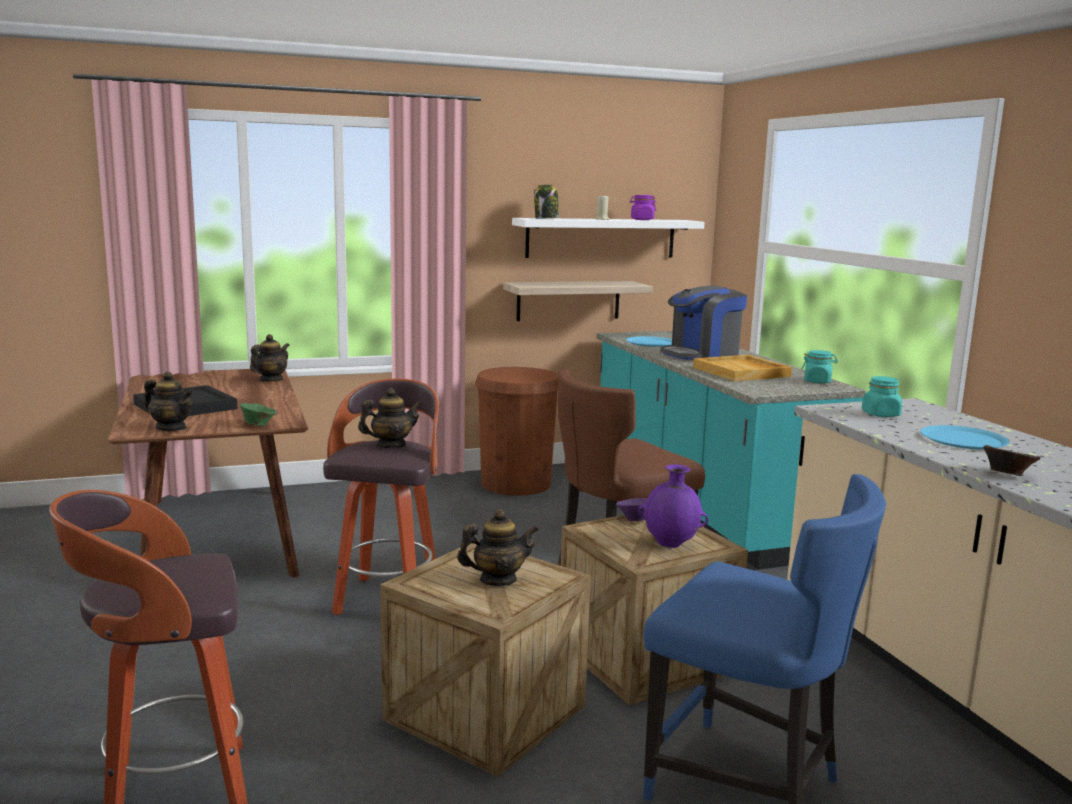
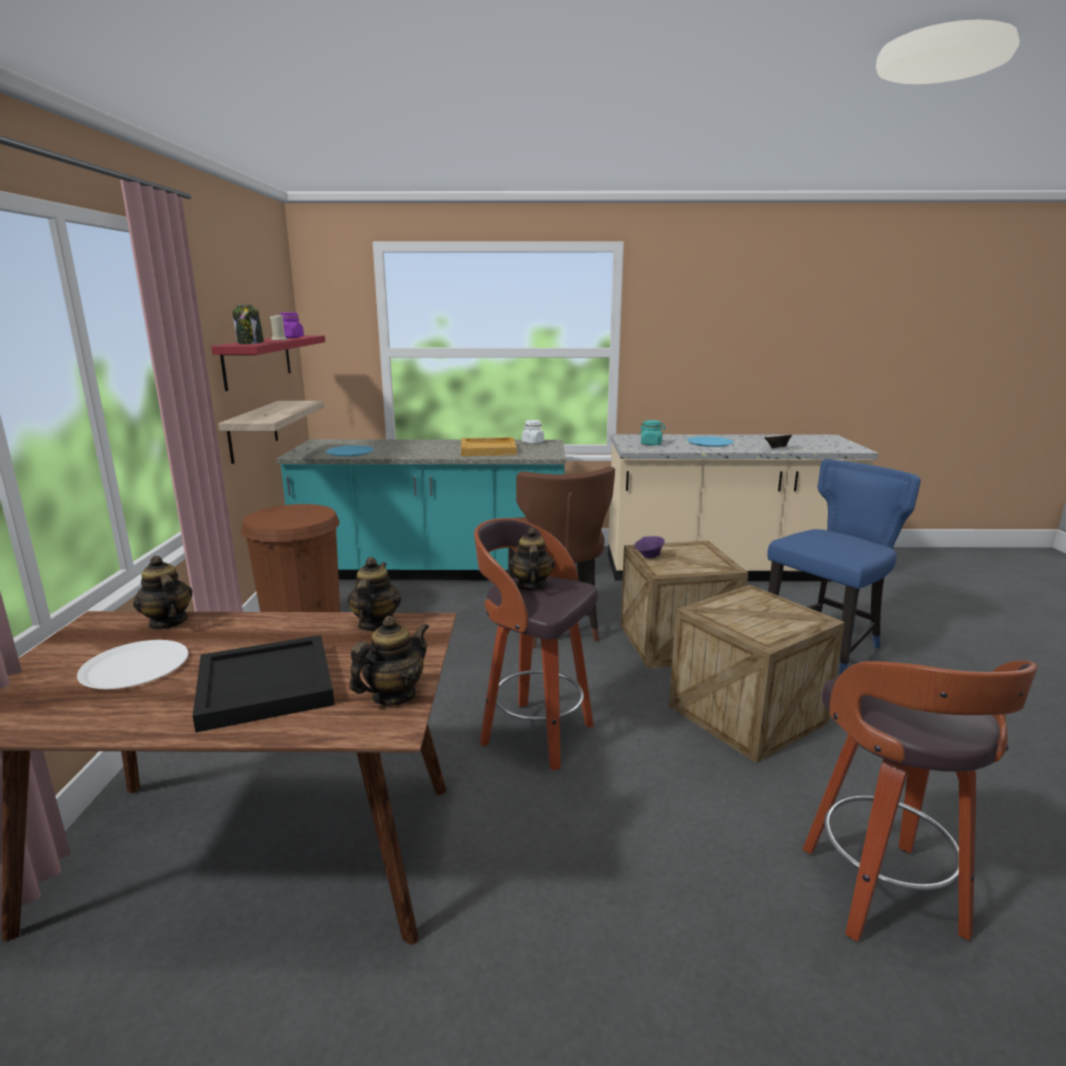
camera: 70 degrees left, 5 degrees up
(210, 385) = (135, 666): none -> white plate
(258, 425) = (425, 638): green bowl -> none
(497, 580) = (760, 612): teapot -> teapot (375, 624)
(601, 238) = (258, 360): white shelf -> red shelf
(671, 544) = (697, 555): purple vase -> none
(702, 355) = (420, 449): coffee machine -> none
(817, 381) = (533, 442): turquoise jar -> white jar

